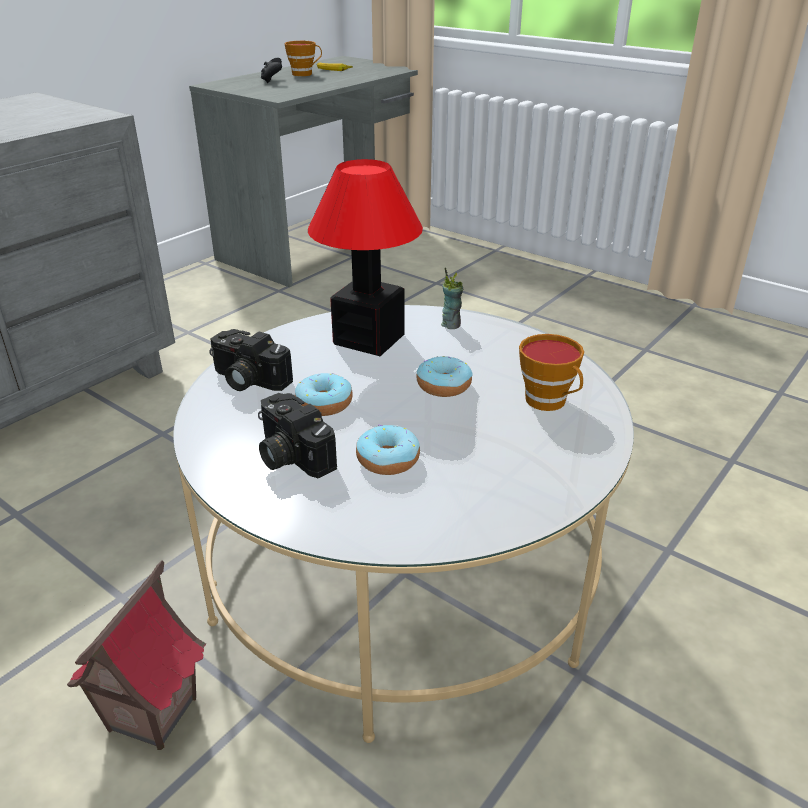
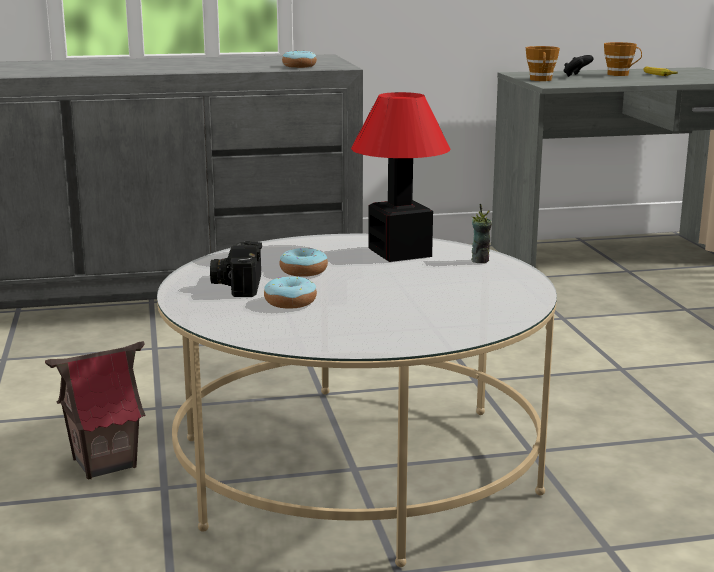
camera: 40 degrees right, 15 degrees down
(246, 380) = (278, 250): camera -> none
(444, 386) = (402, 285): donut -> donut (299, 66)
(549, 402) = (462, 311): cup -> cup (541, 80)

